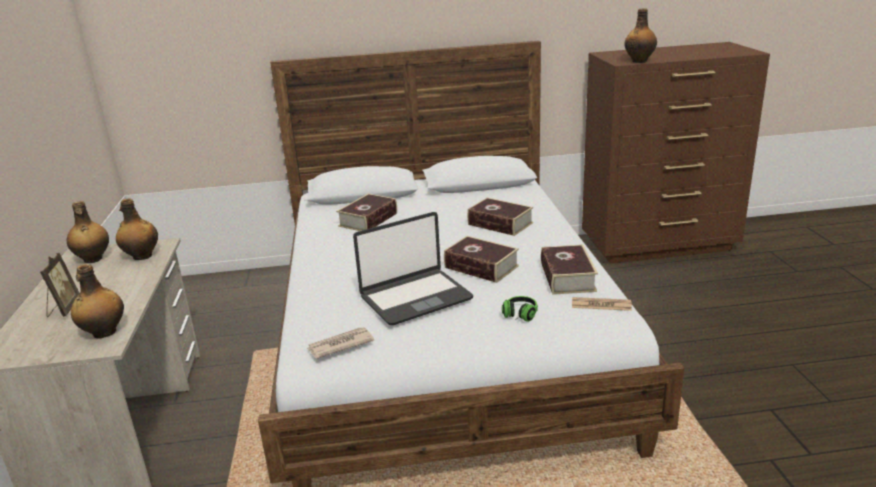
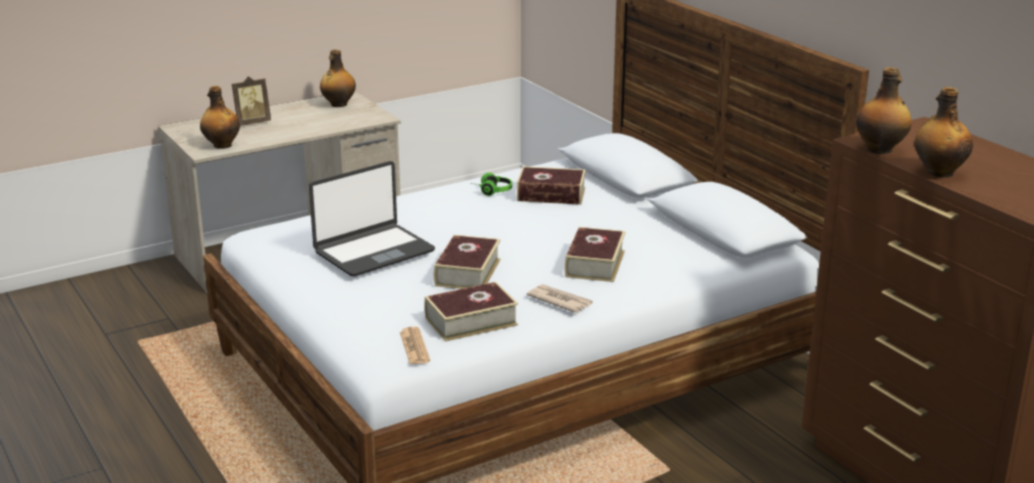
camera: 65 degrees right, 0 degrees up
(141, 256) = (353, 118): bottle -> bottle (939, 172)
(340, 345) = (275, 240): newspaper -> newspaper (559, 301)
(415, 297) = (373, 251): laptop -> laptop turned 75 degrees counterclockwise
(518, 317) = (365, 307): headphones -> headphones (491, 191)

